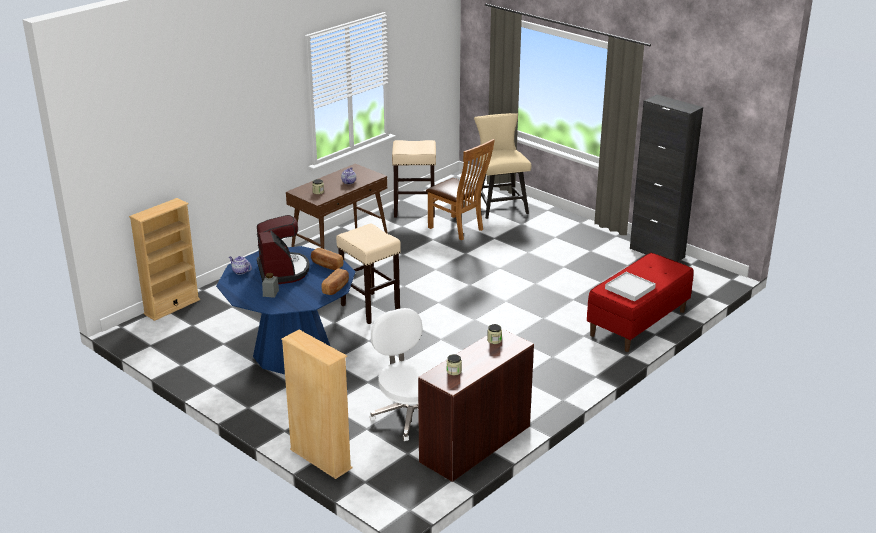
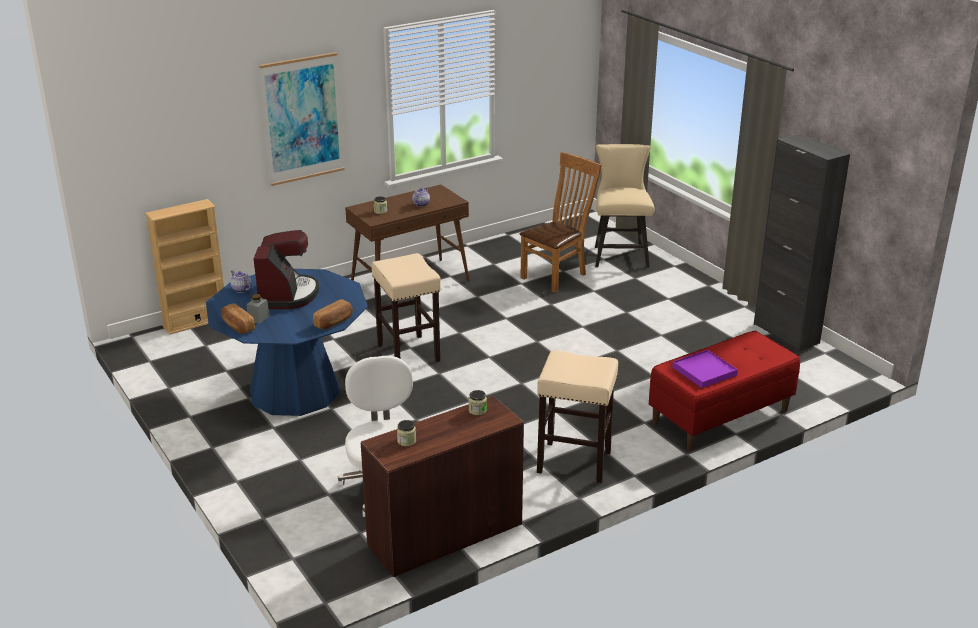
camera: 15 degrees right, 0 degrees up
(247, 120) = (302, 119): none -> picture
(320, 459) = (257, 522): beige bookcase -> none
(326, 265) = (339, 294): bread -> bread (237, 326)
(415, 210) = (518, 247): beige stool -> beige stool (575, 462)
(458, 229) = (557, 275): brown chair -> brown chair turned 105 degrees counterclockwise
(630, 288) = (704, 371): white tray -> purple tray

